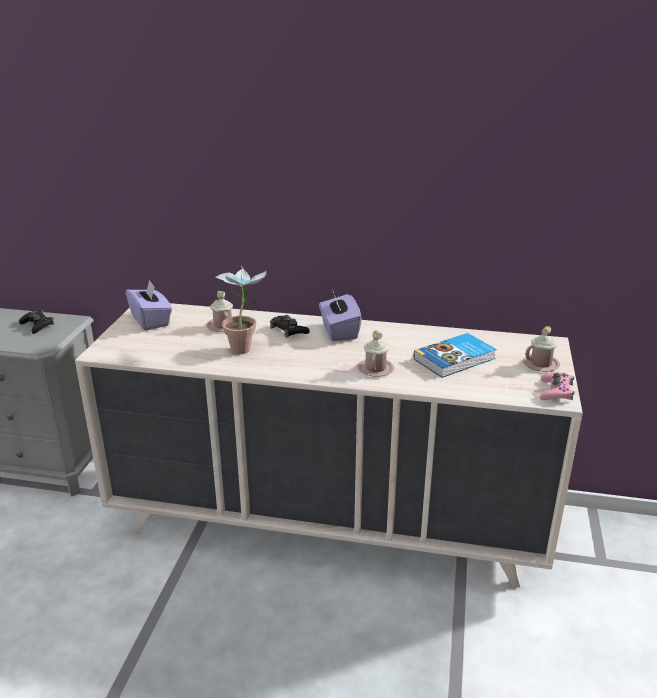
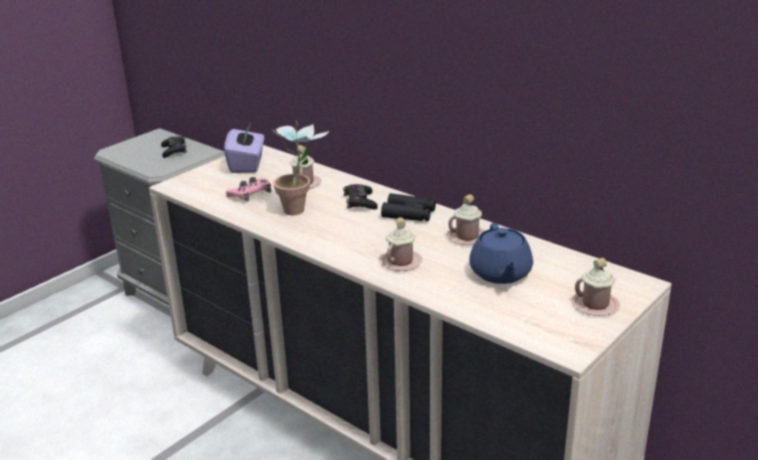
camera: 30 degrees right, 0 degrees up
(339, 331) = (409, 214): purple tissue box -> black binoculars
(402, 338) = (467, 237): none -> pink mug
(456, 359) = (500, 274): book -> blue teapot
(556, 391) = (576, 340): pink game controller -> pink game controller (250, 194)

